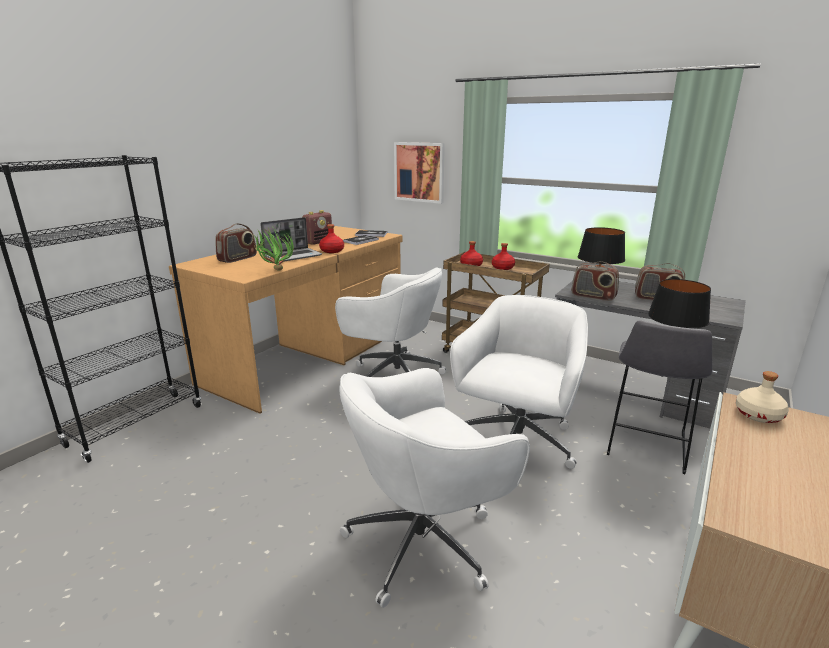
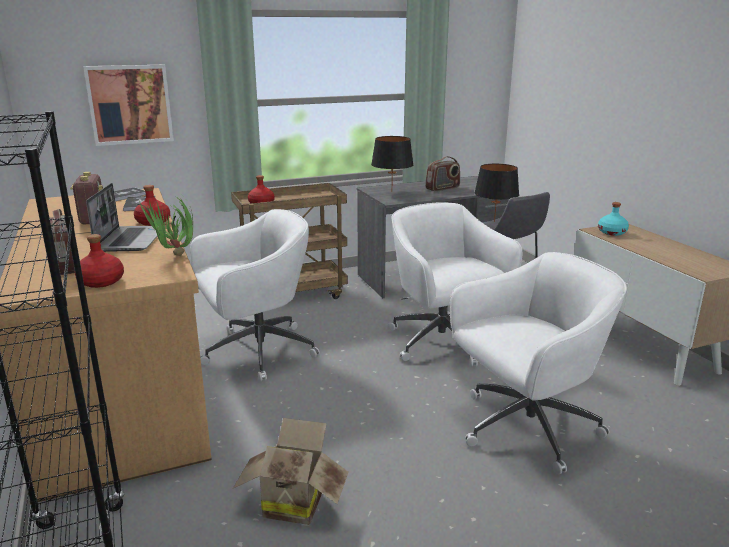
camera: 55 degrees left, 0 degrees up
(237, 459) = (293, 502): none -> cardboard box
(425, 541) = (524, 428): white office chair -> white office chair turned 120 degrees counterclockwise
(502, 268) = (292, 198): red bottle -> red bottle (100, 281)
(593, 296) = (410, 199): radio -> none
(759, 415) = (612, 232): beige bottle -> turquoise bottle

